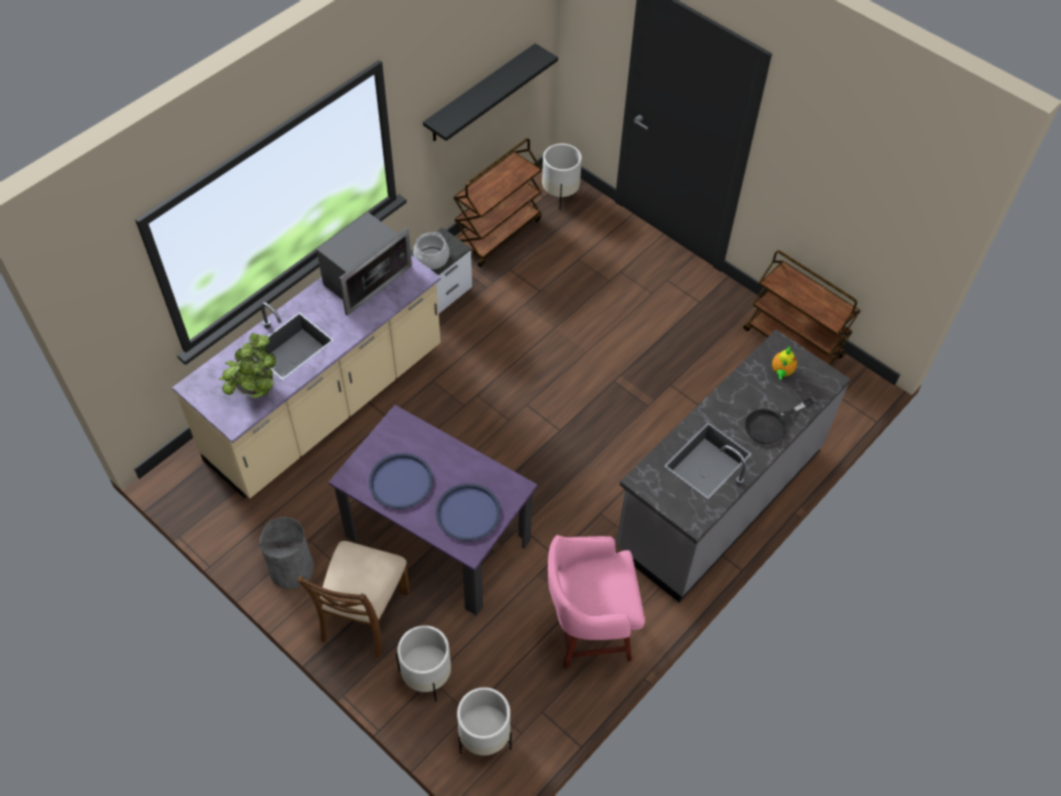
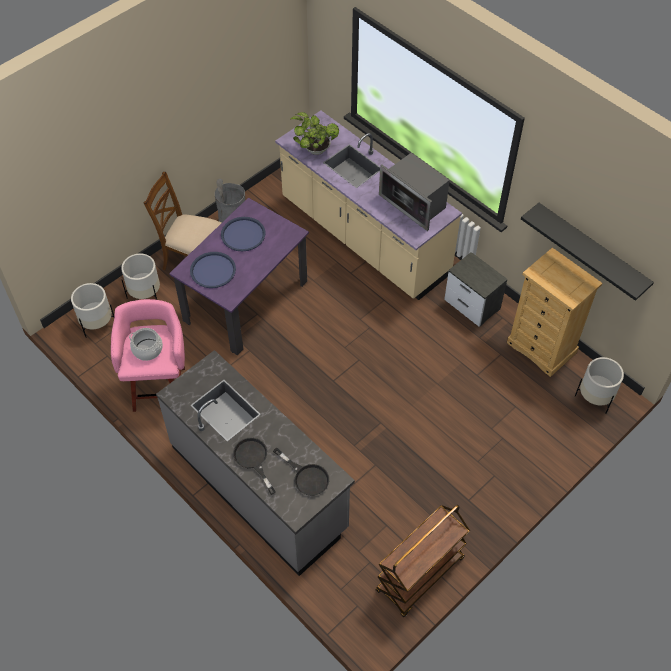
camera: 95 degrees right, 0 degrees up
(432, 258) = (472, 272): cooking pot -> cooking pot (147, 350)
(497, 233) = (542, 347): brown cart -> beige dresser
(781, 372) = (306, 476): teapot -> black frying pan

